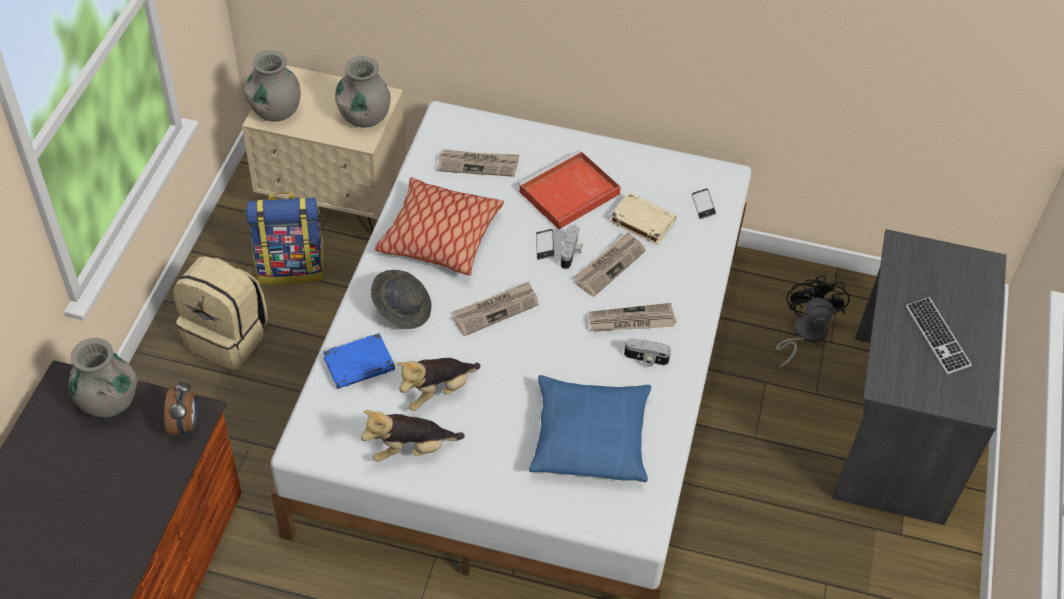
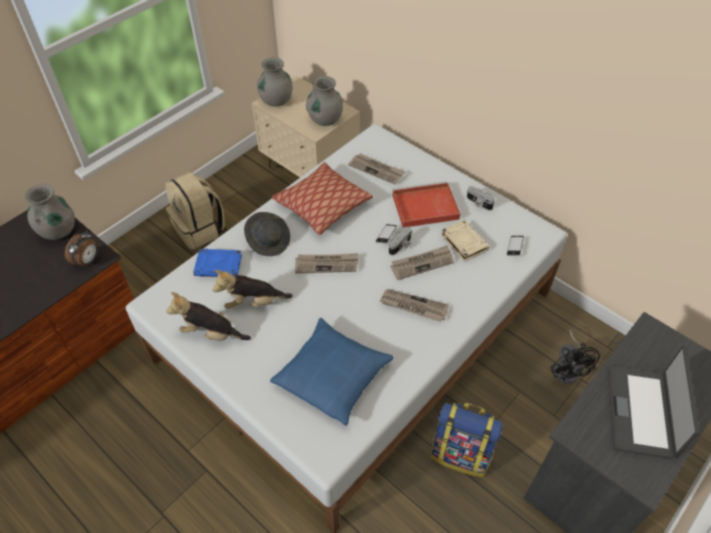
camera: 30 degrees right, 0 degrees up
(291, 267) = (260, 202): backpack -> backpack (461, 453)
(646, 359) = (407, 337): camera -> camera (478, 203)
(804, 334) = (568, 369): black fan -> black fan turned 135 degrees clockwise
(937, 337) = (641, 411): keyboard -> laptop

